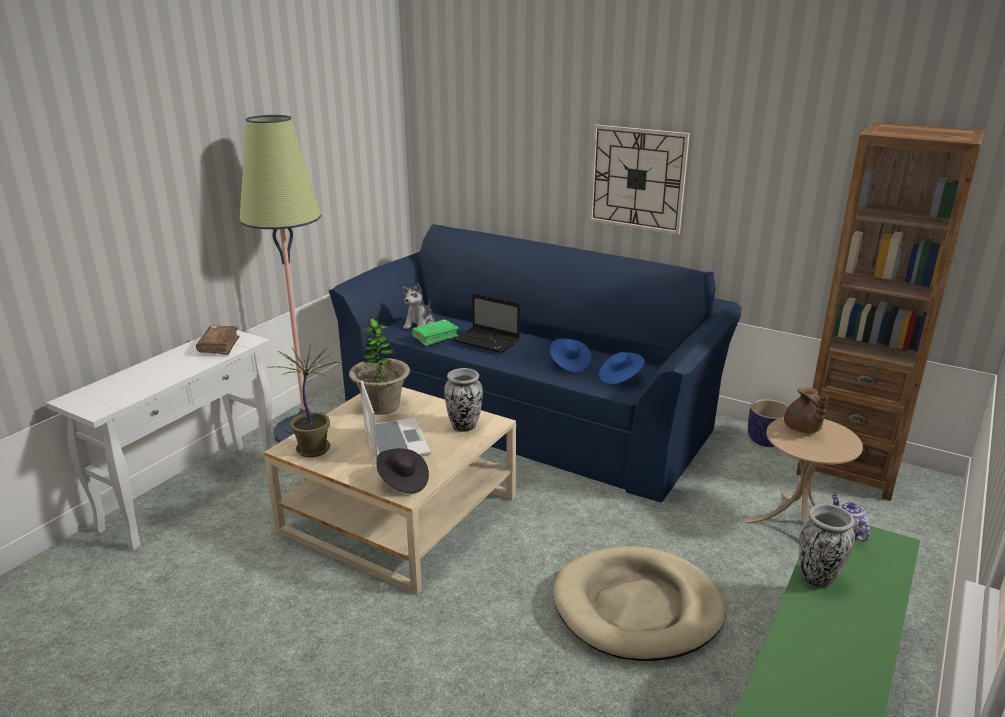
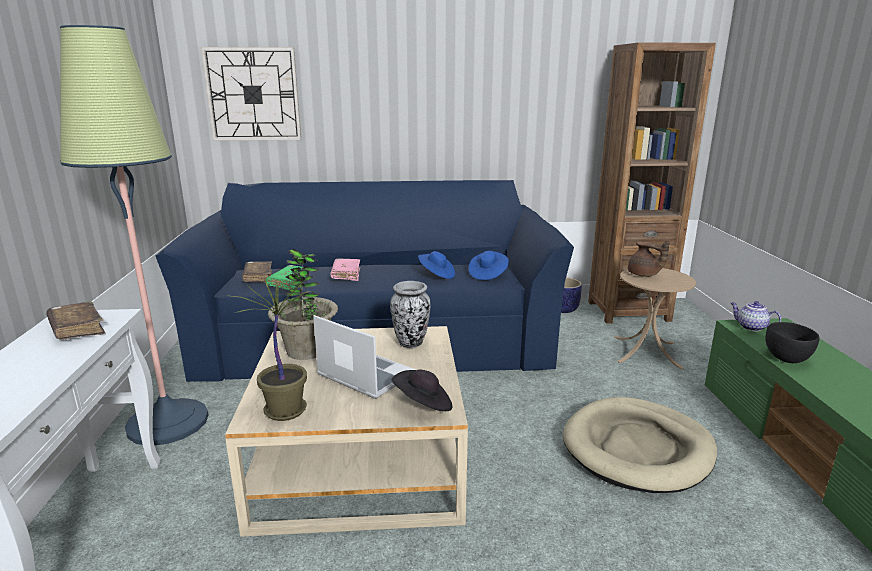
camera: 35 degrees left, 5 degrees down
(420, 324) = (258, 277): plush toy -> brown book
(488, 341) = (346, 275): laptop -> pink book
(637, 179) = (429, 113): wall clock -> wall clock (253, 94)
(817, 578) = (786, 358): vase -> black bowl

